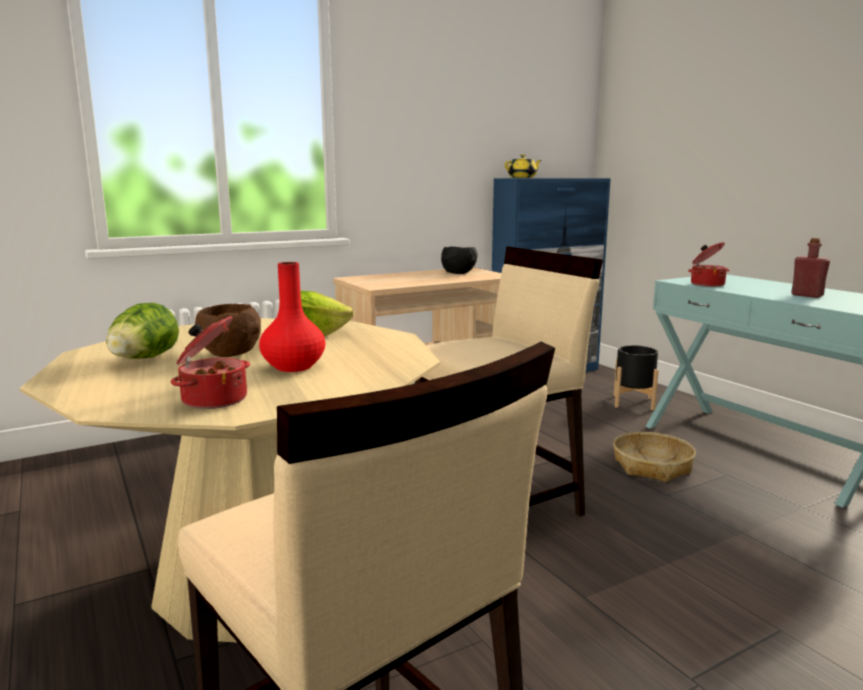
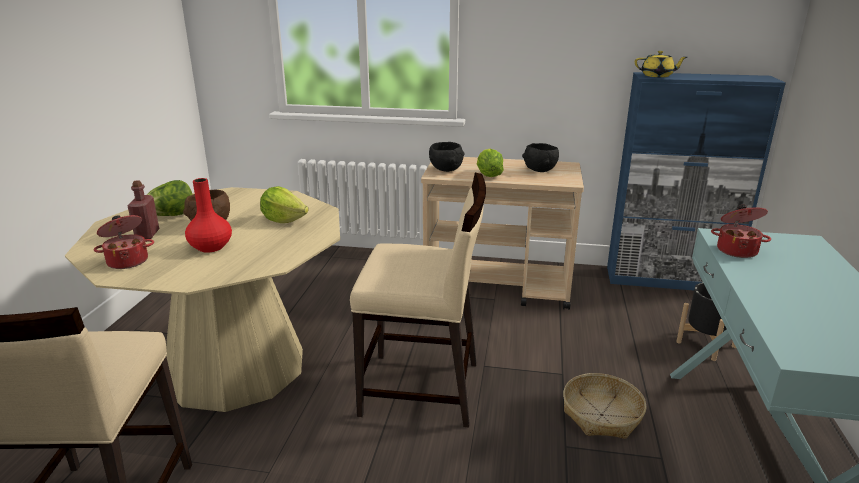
camera: 40 degrees right, 10 degrees up
(376, 283) = (445, 170): none -> black bowl
(426, 281) = (488, 175): none -> lettuce
(807, 295) = (808, 304): red bottle -> red bottle (147, 235)

